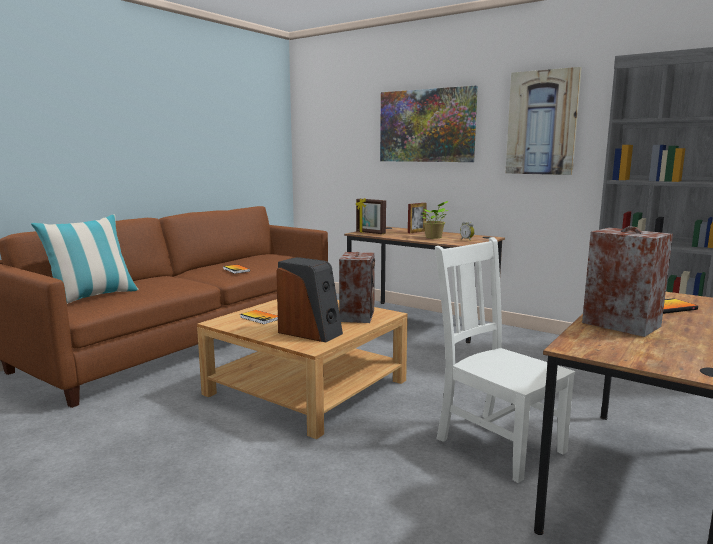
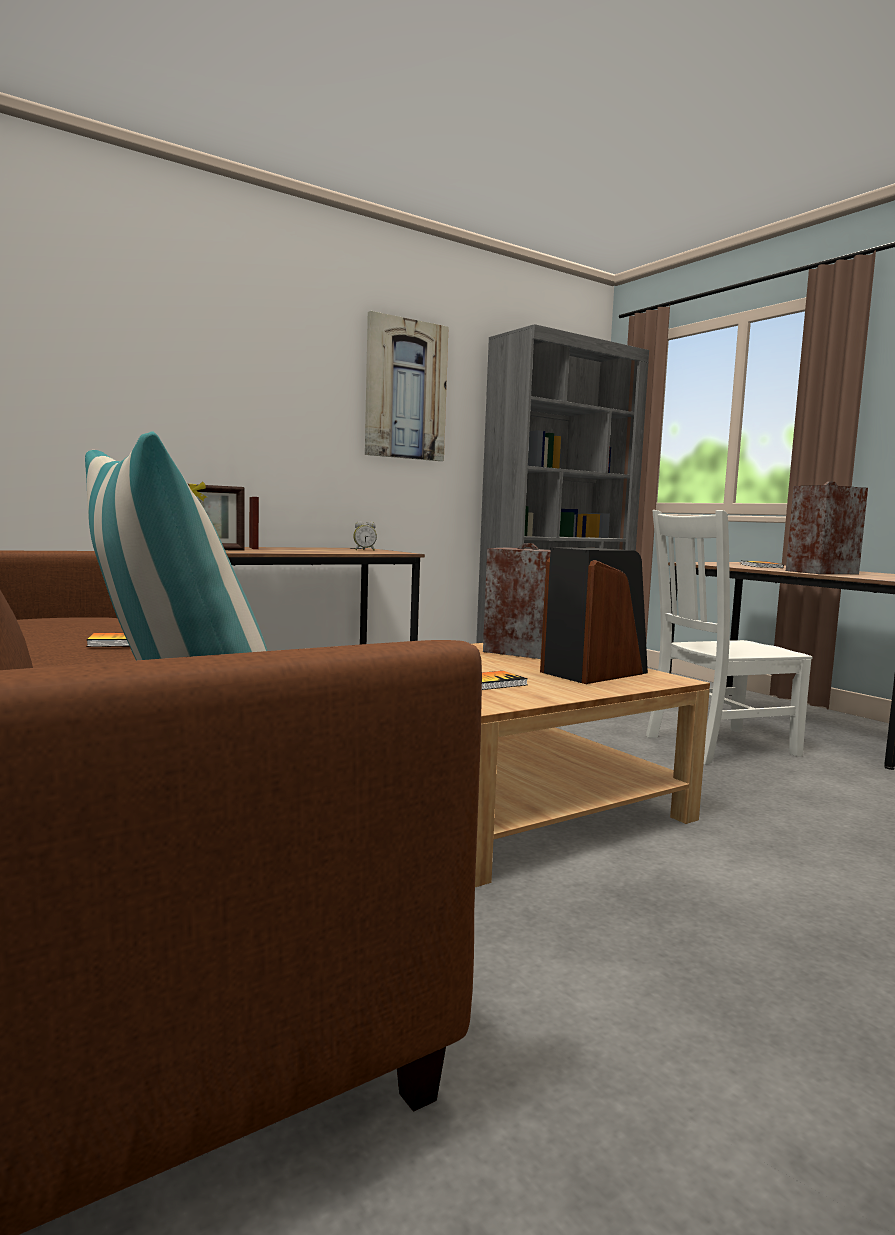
camera: 70 degrees left, 5 degrees down
(426, 126) = (233, 364): picture -> none
(434, 237) = (320, 550): potted plant -> none

